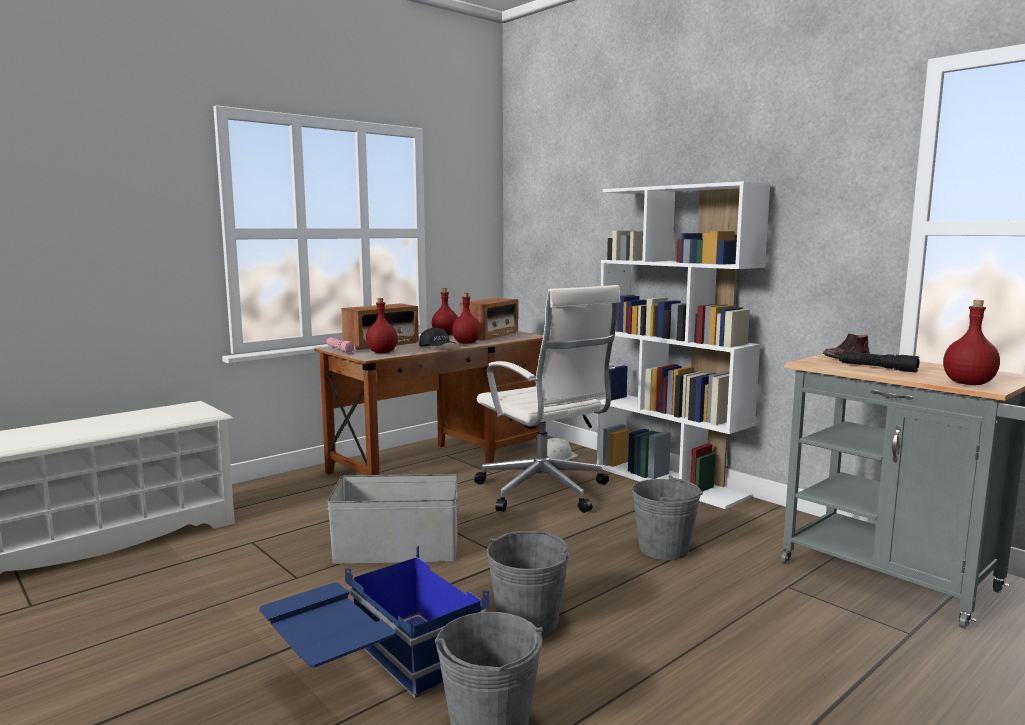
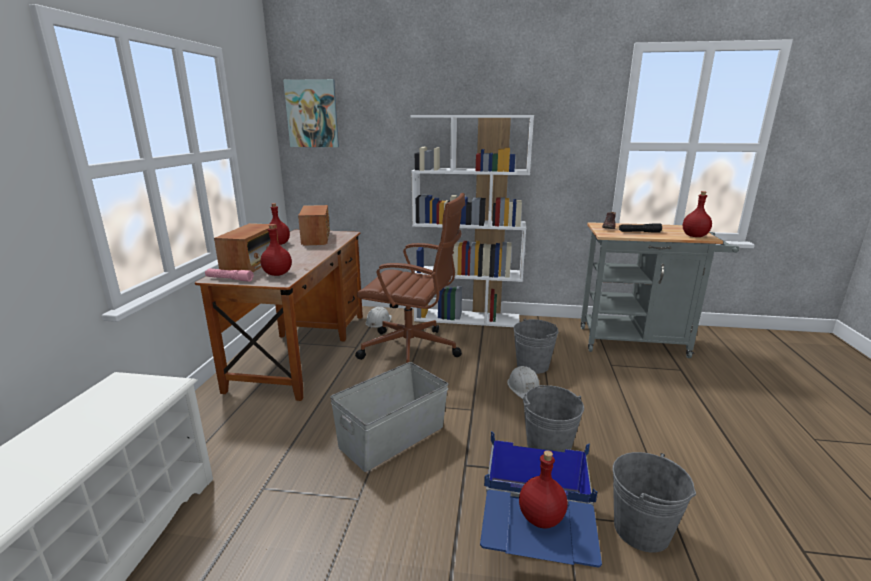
camera: 40 degrees left, 10 degrees up
(437, 348) = (312, 260): black cap -> none
(466, 343) = (319, 250): red bottle -> red bottle (541, 519)
(533, 194) = (312, 114): none -> picture
(544, 492) = (413, 350): white office chair -> brown office chair
(609, 564) = (524, 388): none -> white hard hat

